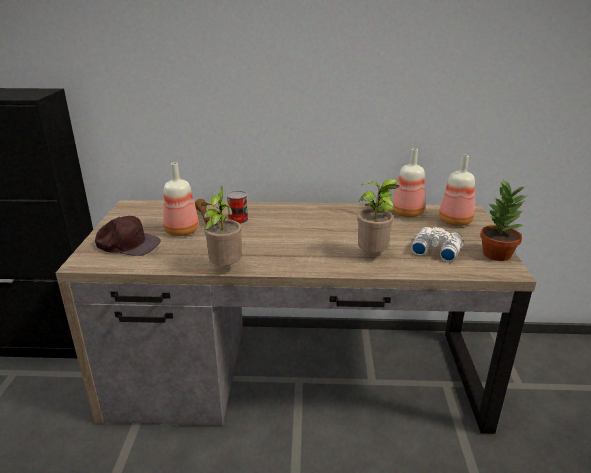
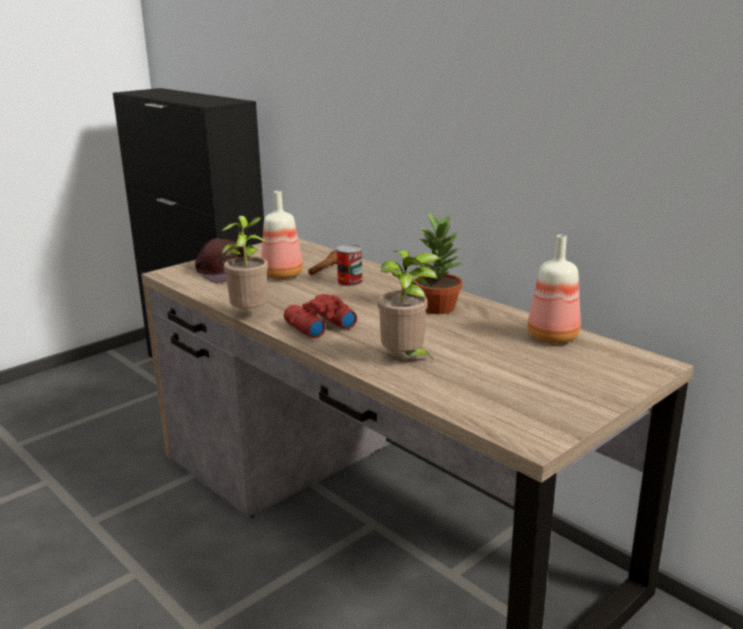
camera: 45 degrees right, 5 degrees down
(284, 257) = (318, 326): none -> red binoculars
(435, 250) = (491, 382): white binoculars -> none
(456, 221) = (600, 368): bottle -> none
(496, 253) = (563, 418): potted plant -> potted plant (438, 307)

